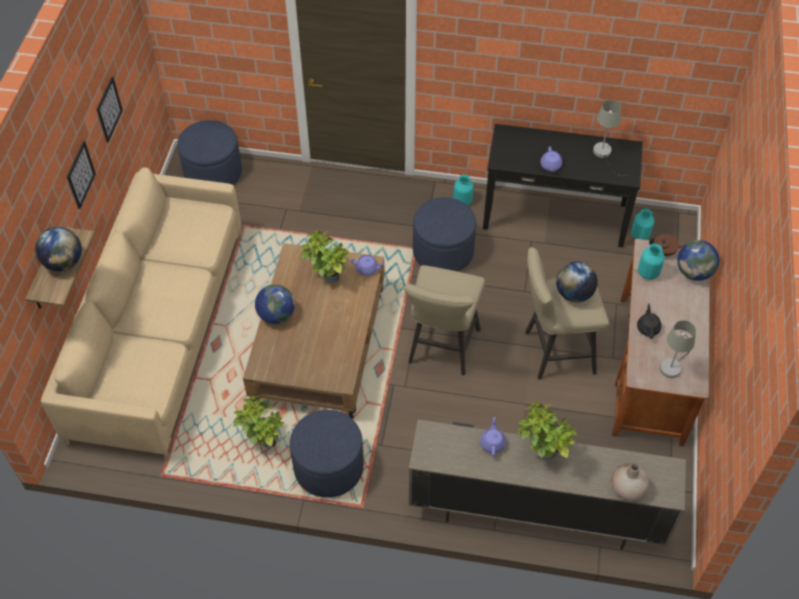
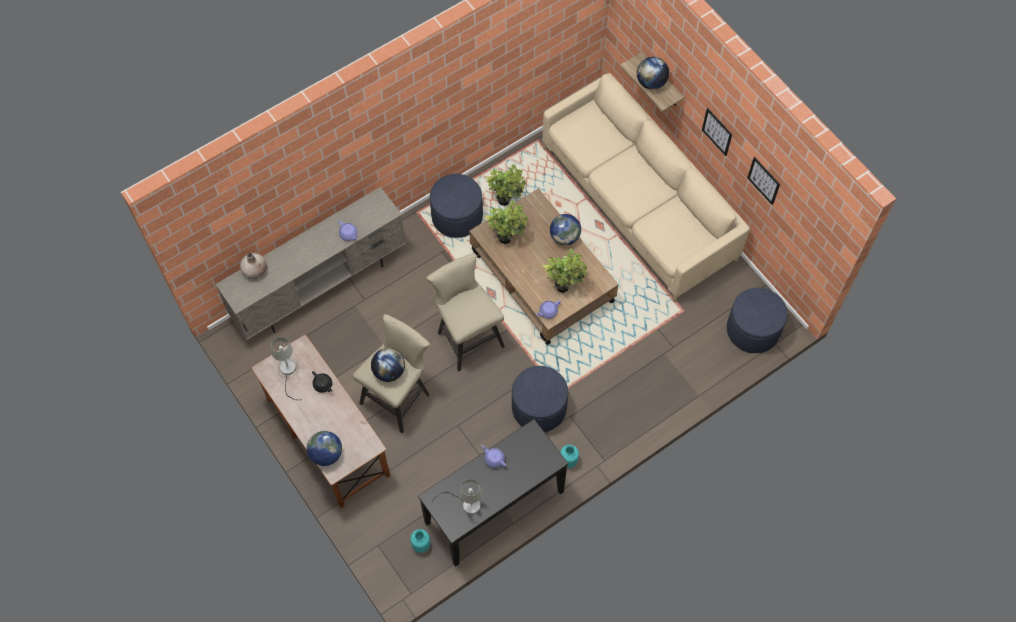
camera: 135 degrees right, 10 degrees up
(541, 453) = (317, 251): potted plant -> potted plant (507, 236)
(648, 273) = (355, 427): turquoise vase -> none
(664, 252) = (358, 454): brown teapot -> none

